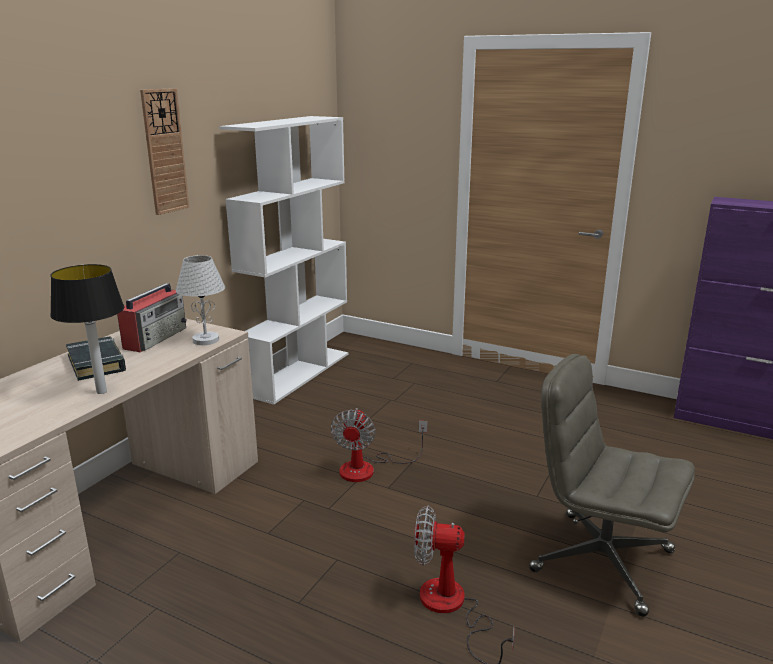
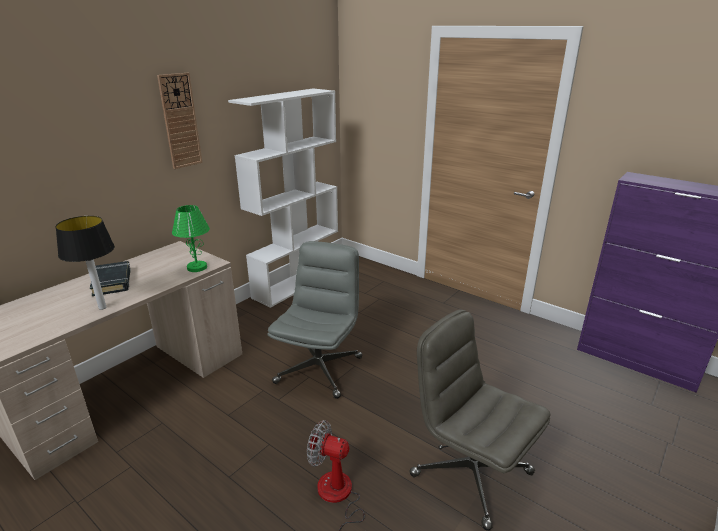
camera: 10 degrees right, 5 degrees up
(156, 338) = (164, 262): radio -> none
(205, 340) = (196, 267): white table lamp -> green table lamp
(368, 468) = (319, 369): fan -> grey office chair

